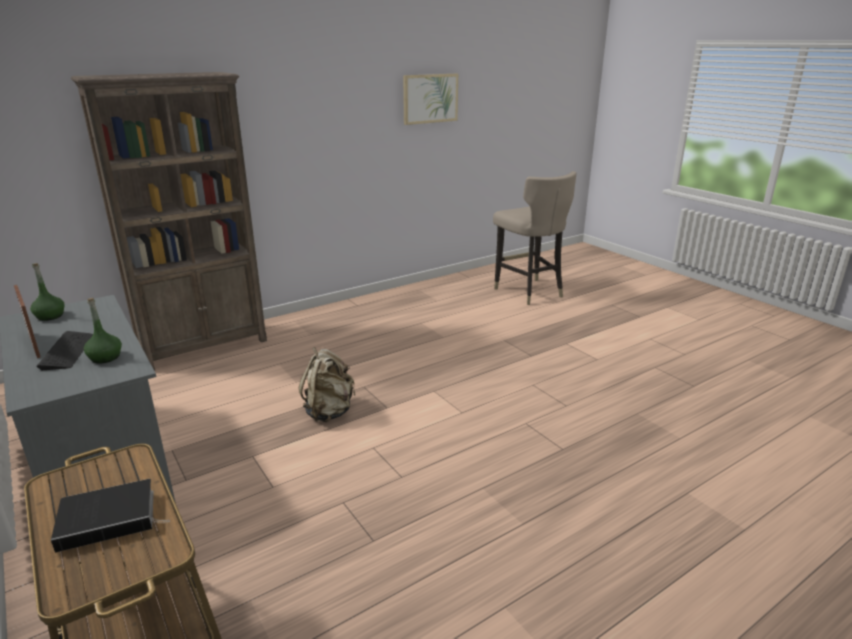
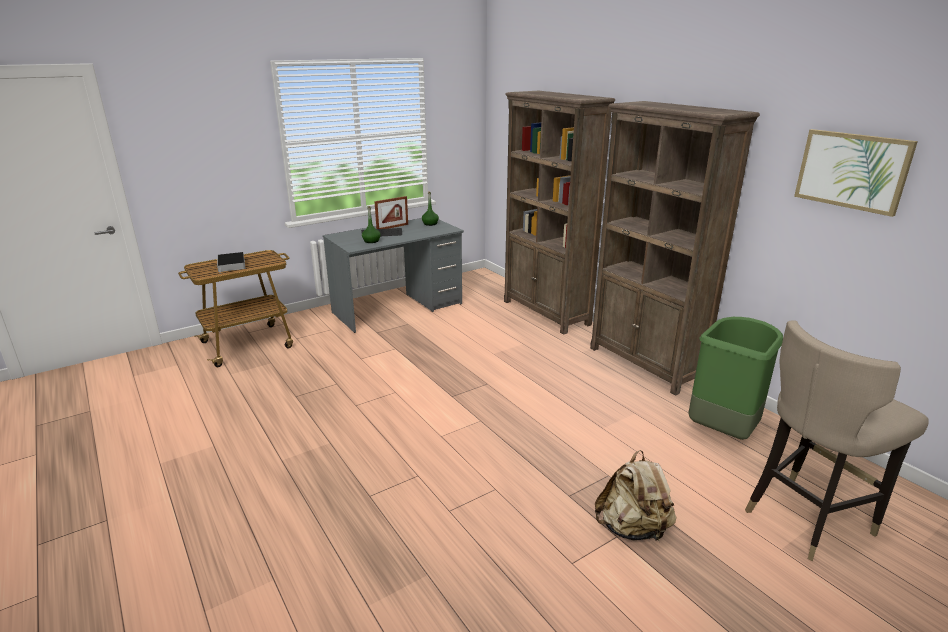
camera: 90 degrees right, 0 degrees up
(329, 412) = (447, 371): beige backpack -> beige backpack (632, 528)
(344, 310) = (645, 364): none -> brown bookcase
(443, 298) = (723, 430): none -> green trash can

